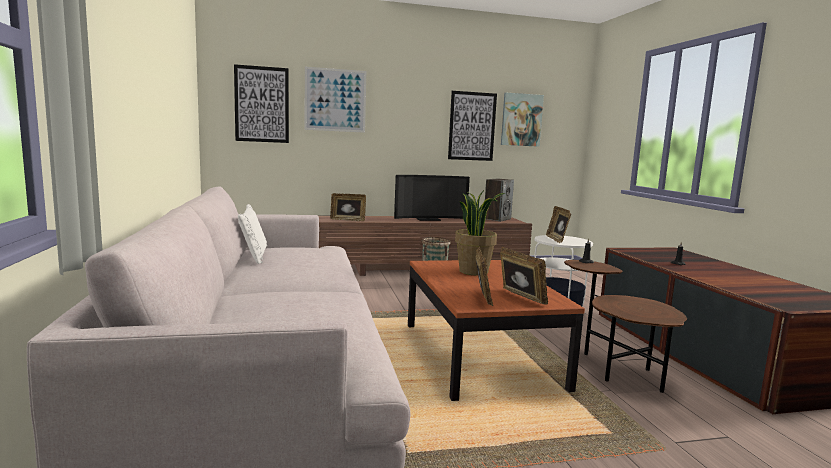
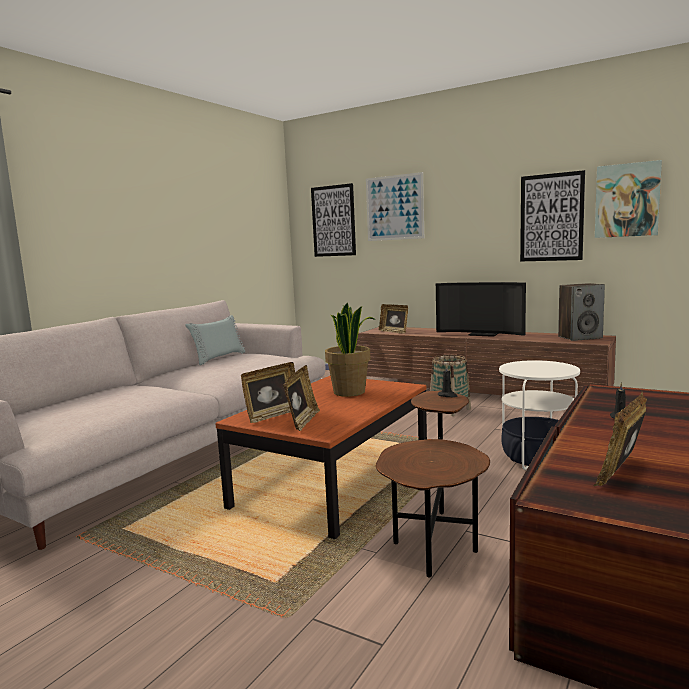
camera: 45 degrees right, 0 degrees up
(253, 255) = (218, 358): white pillow -> blue pillow
(557, 239) = (528, 367): picture frame -> picture frame (621, 473)

